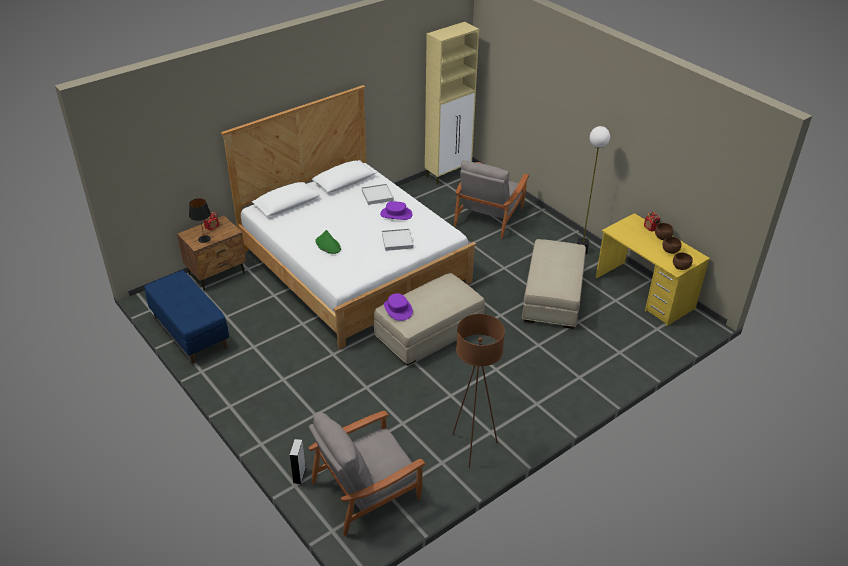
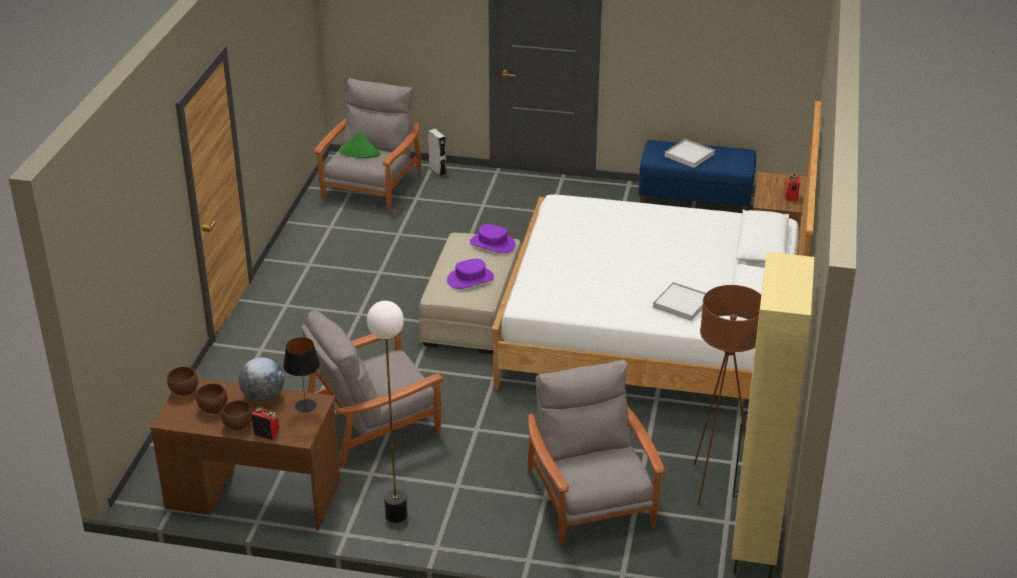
camera: 140 degrees right, 5 degrees down
(204, 239) = (772, 184): black table lamp -> black table lamp (306, 406)
(328, 245) = (633, 222): green hat -> green hat (359, 152)
(396, 214) = (621, 292): purple hat -> purple hat (470, 279)
(397, 241) = (571, 265): white tray -> white tray (689, 155)
(472, 447) = (314, 247): brown floor lamp -> brown floor lamp (716, 484)
(552, 296) = (374, 424): beige ottoman -> grey armchair
(639, 245) = (263, 397): none -> globe
(644, 293) = (253, 494): yellow desk -> brown desk

